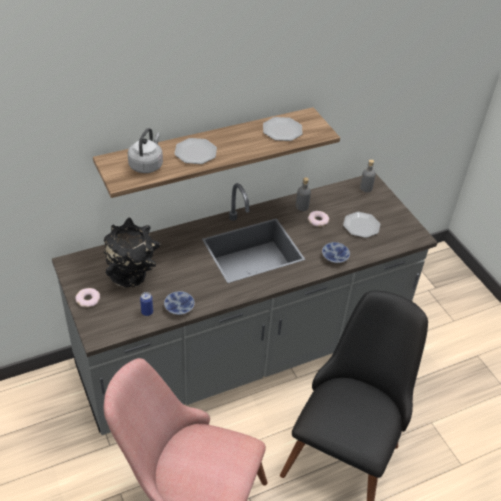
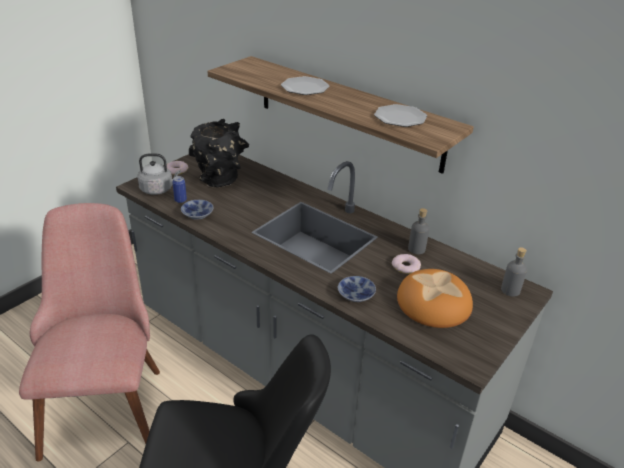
camera: 65 degrees right, 10 degrees down
(147, 165) = (262, 74): grey kettle -> grey kettle (158, 189)
(361, 226) = (434, 303): plate -> bread

